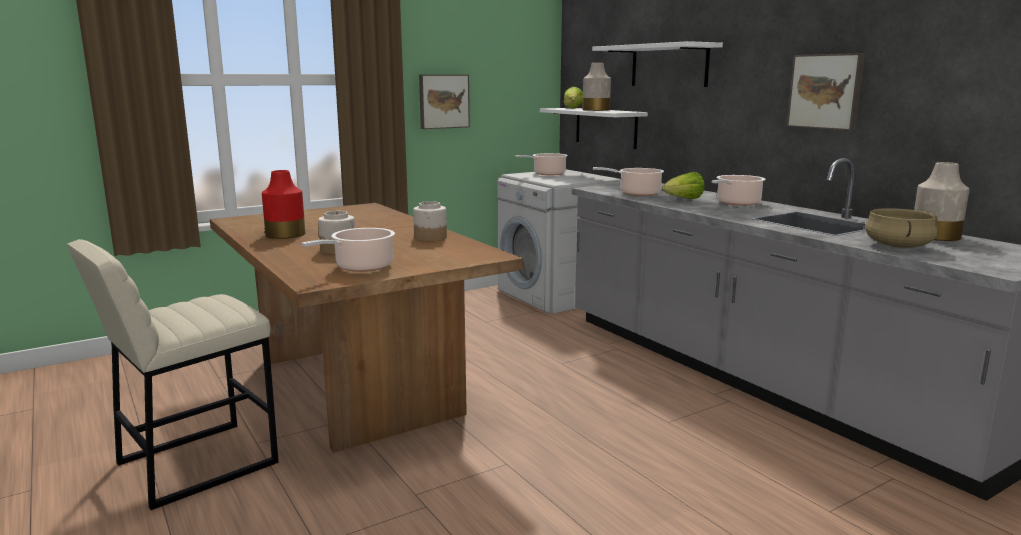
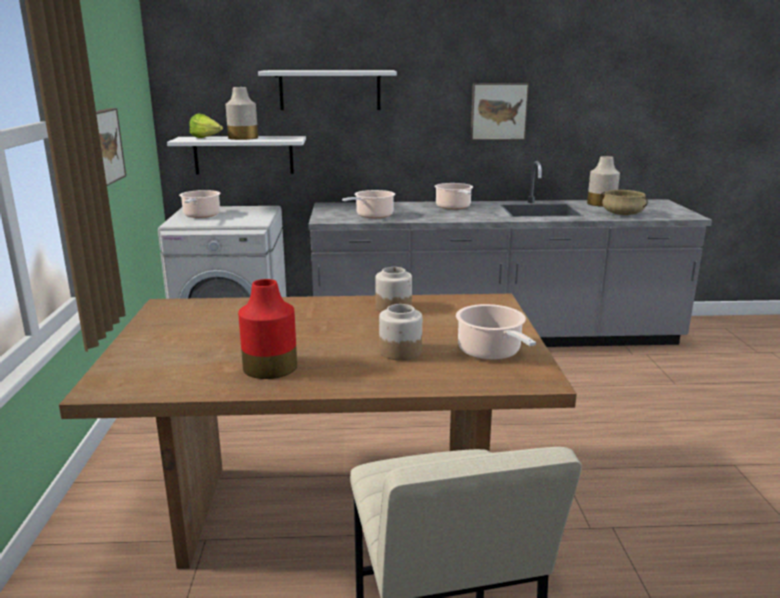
camera: 60 degrees left, 5 degrees up
(683, 199) = (419, 212): lettuce -> none

